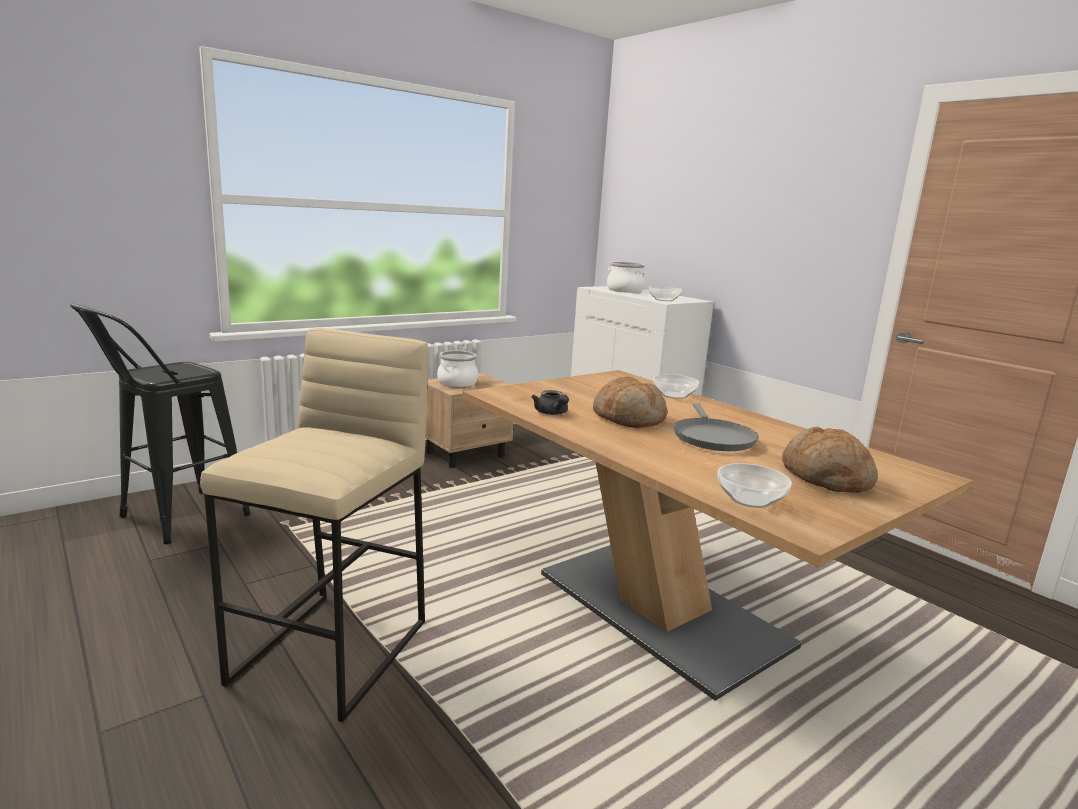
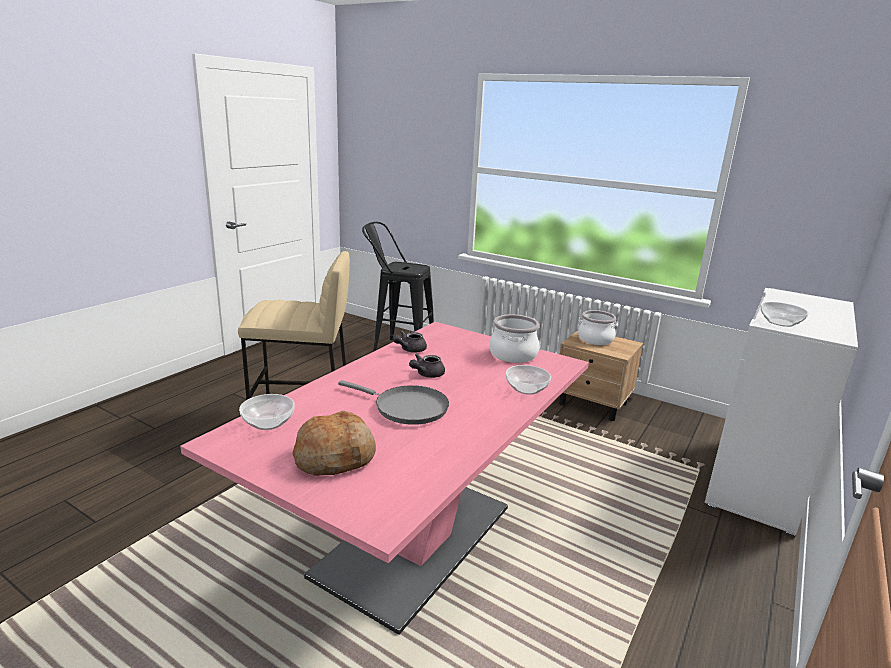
camera: 70 degrees right, 5 degrees up
(624, 290) = (805, 304): cooking pot -> cooking pot (512, 354)
(628, 418) = (426, 374): bread -> grey teapot
(661, 609) = (415, 540): brown dining table -> pink dining table
(712, 437) = (406, 408): grey frying pan -> grey frying pan turned 135 degrees counterclockwise

